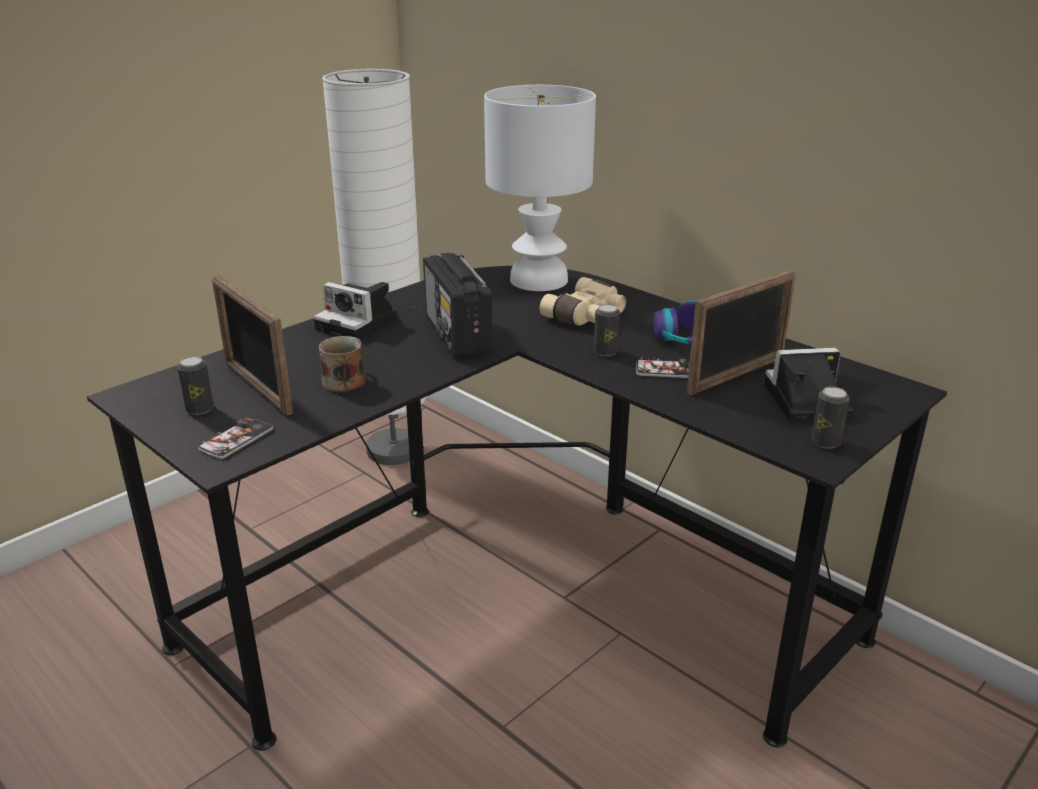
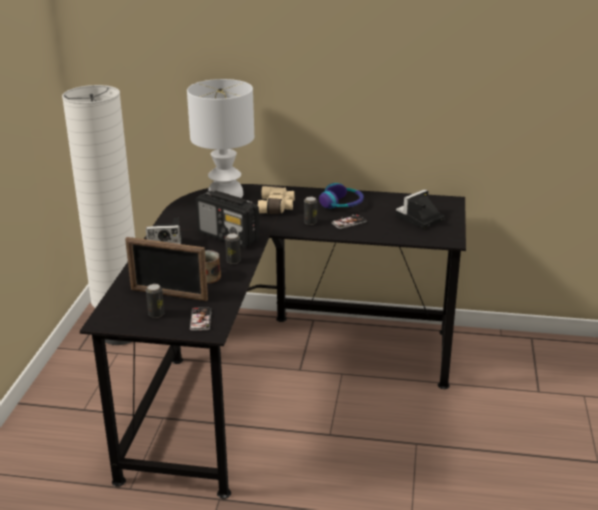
camera: 35 degrees left, 0 degrees up
(737, 375) = (380, 215): picture frame -> none
(825, 442) = (445, 233): can -> can (233, 261)

